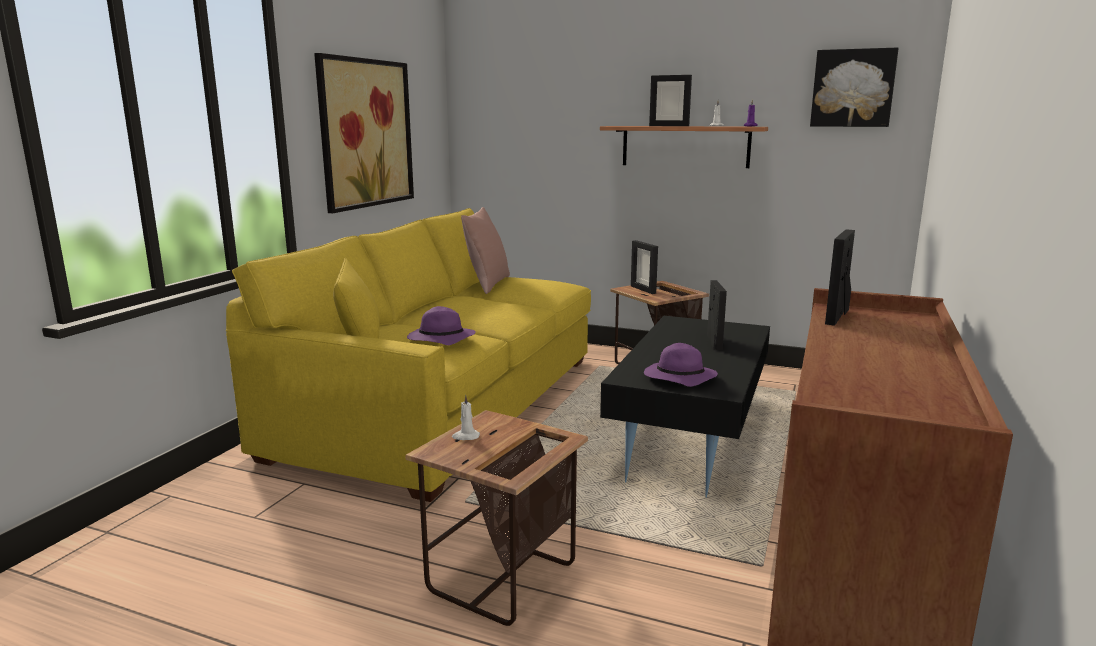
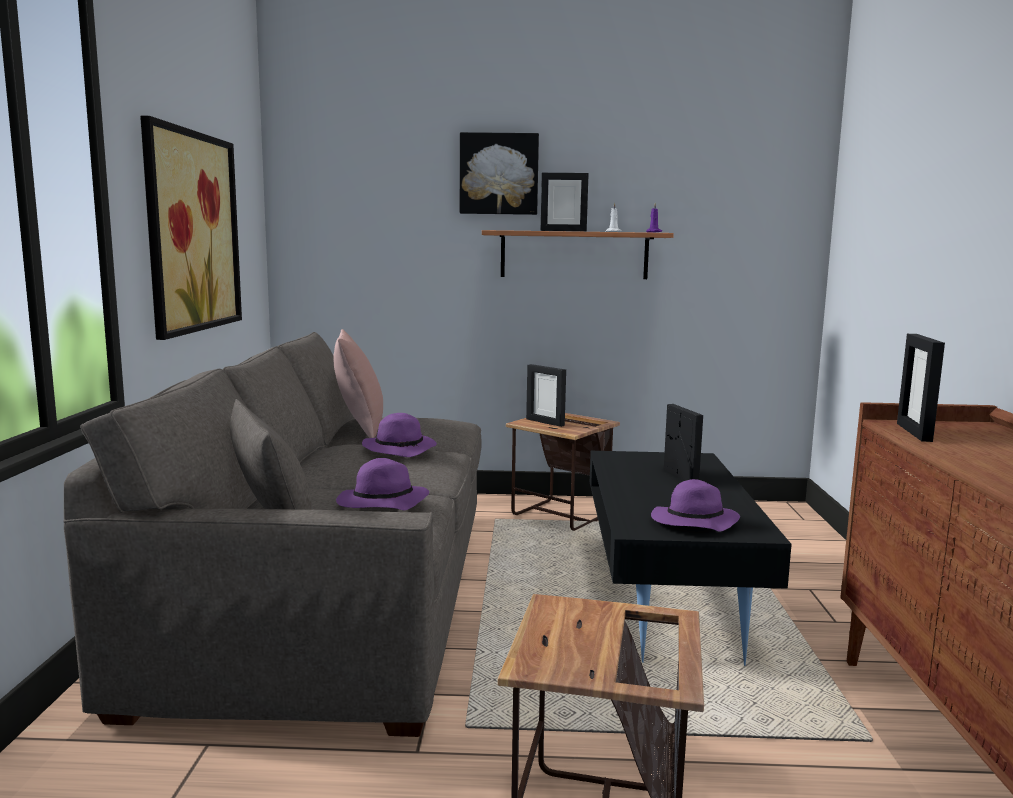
camera: 20 degrees left, 5 degrees down
(446, 403) = (338, 590): yellow sofa -> grey sofa
(465, 436) = (551, 636): white candle -> none
(494, 302) = (400, 449): none -> purple hat
(852, 88) = (752, 194): picture -> picture (499, 174)

